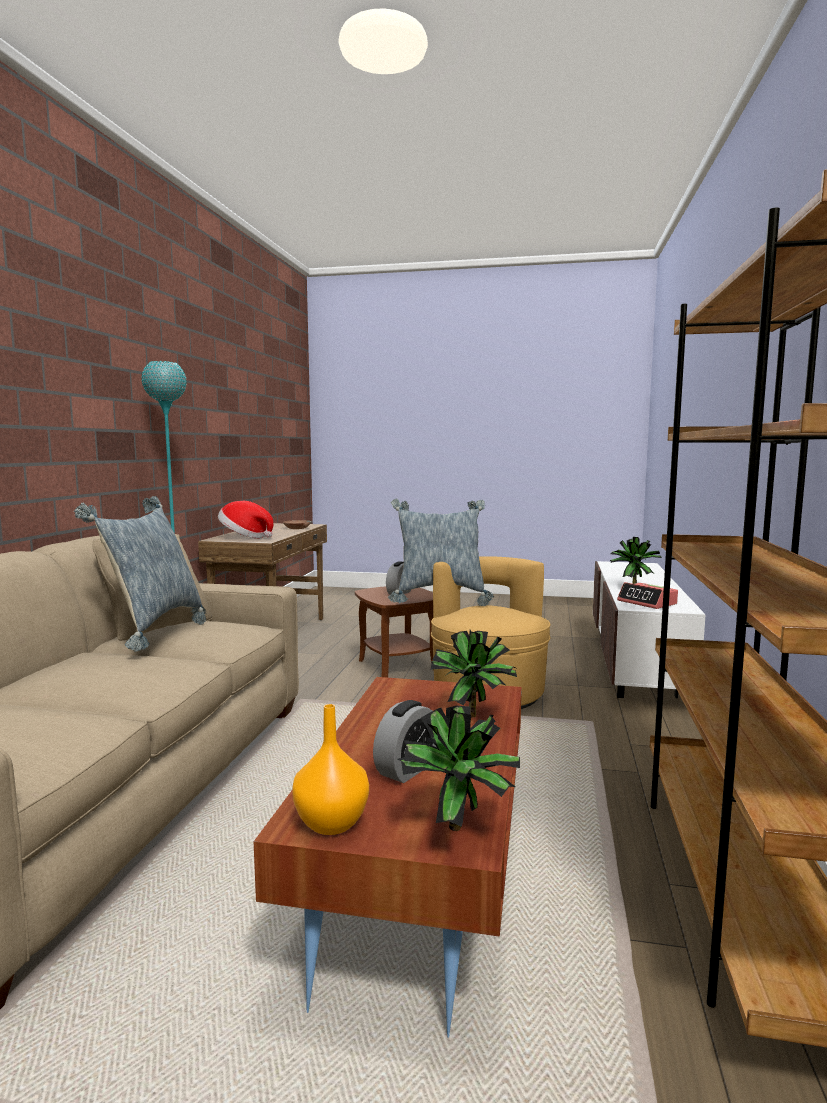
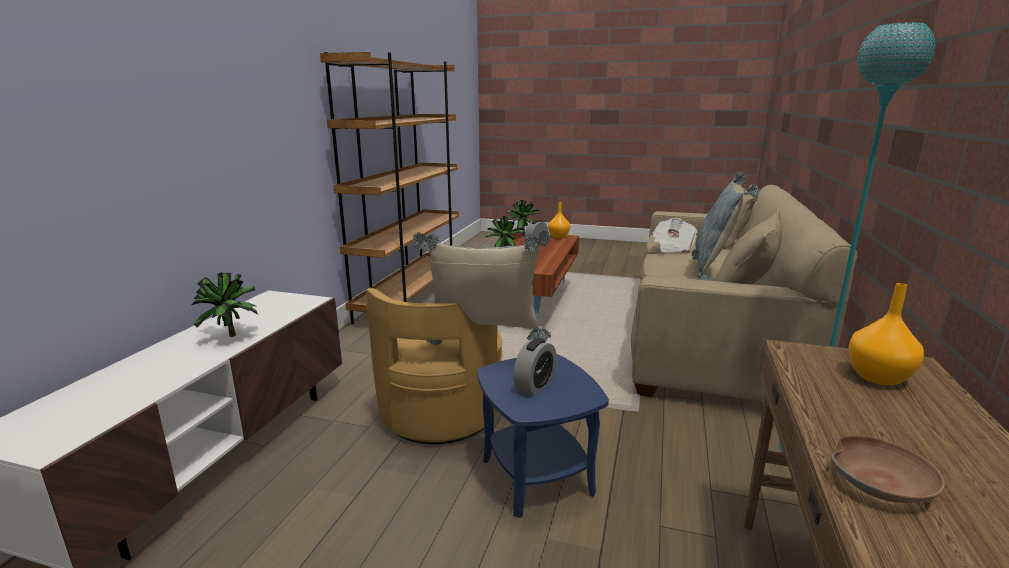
camera: 175 degrees left, 10 degrees up
(109, 695) = (672, 247): none -> newspaper
(245, 537) = (876, 377): hat -> orange vase
(397, 665) = (537, 477): brown side table -> blue side table
(647, 603) = (283, 306): alarm clock -> none

